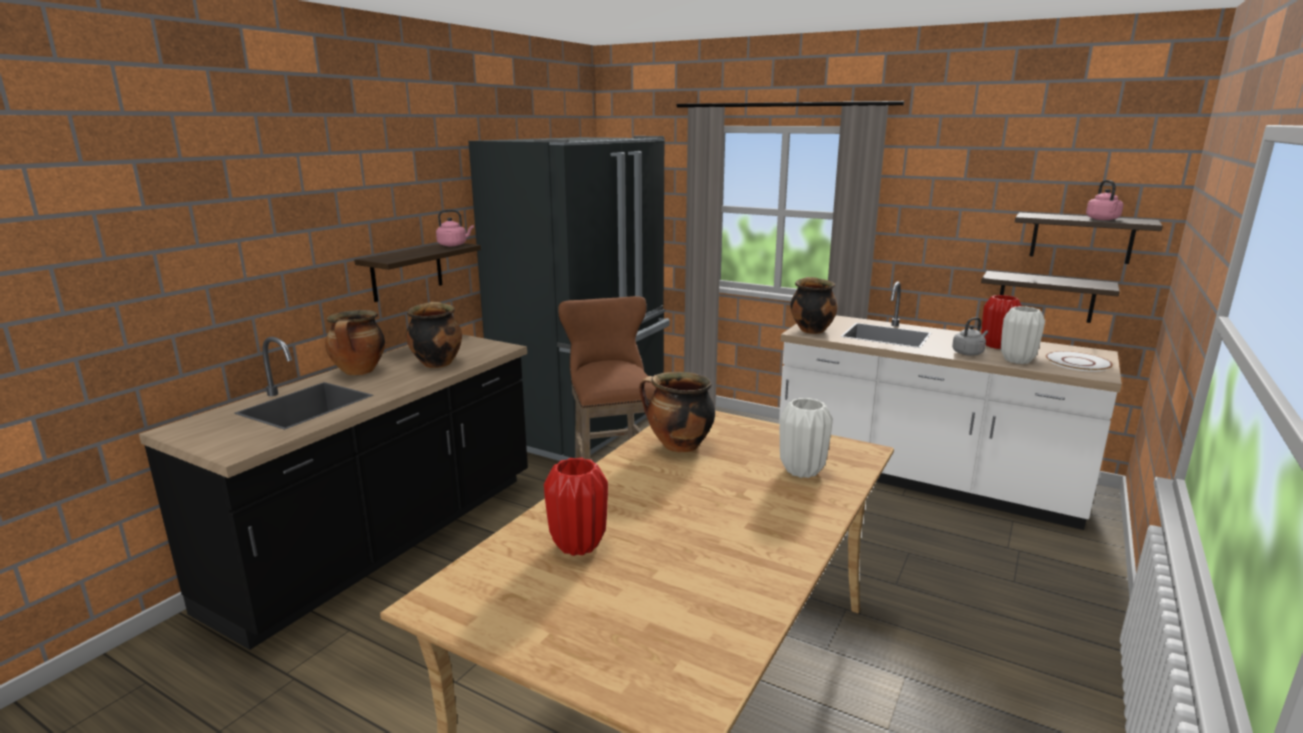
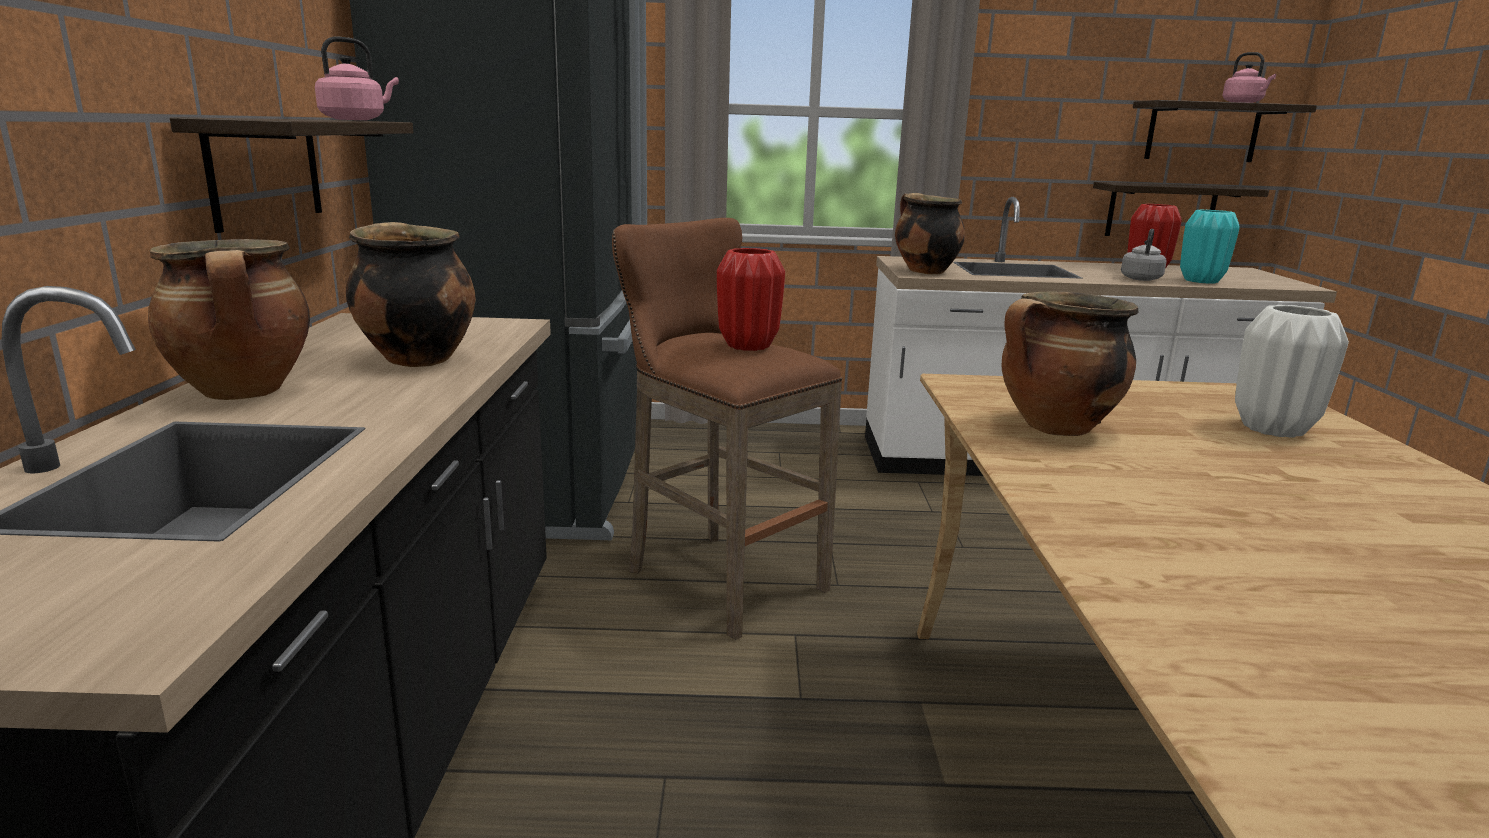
camera: 30 degrees left, 0 degrees up
(578, 545) = (1304, 627): red vase -> red vase (749, 346)
(1016, 360) = (1200, 281): white vase -> turquoise vase
(1077, 362) = (1253, 278): white plate -> none

